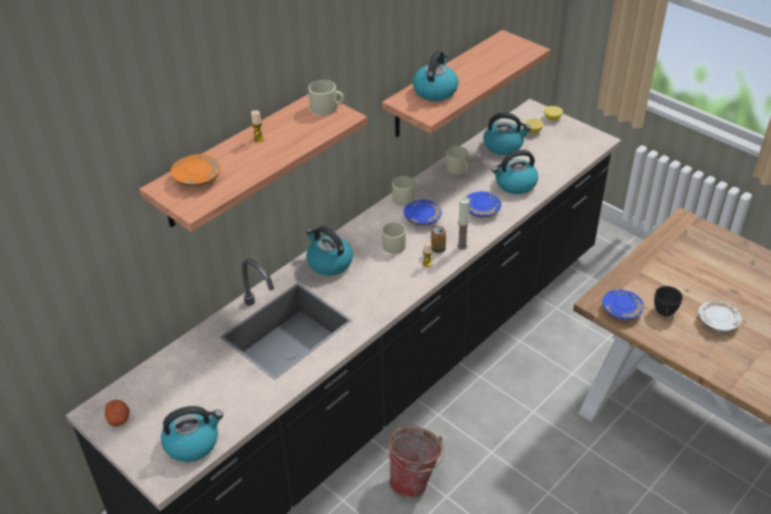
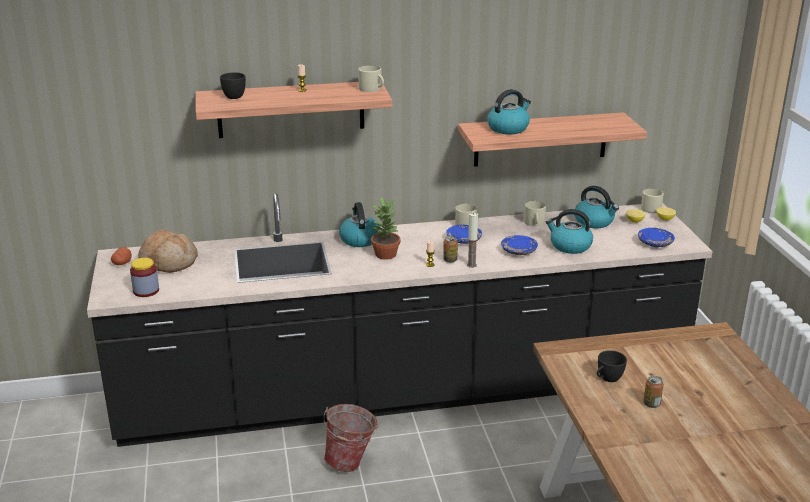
camera: 35 degrees right, 15 degrees down
(170, 390) = (169, 262): none -> bread
(193, 442) = (146, 291): kettle -> jar
(197, 178) = (235, 95): orange plate -> black cup
(374, 270) = (386, 254): none -> potted plant
(393, 243) = (421, 246): beige mug -> beige mug (652, 208)
(621, 310) = (570, 362): blue plate -> blue plate (655, 243)
(717, 322) = (651, 404): white plate -> can

